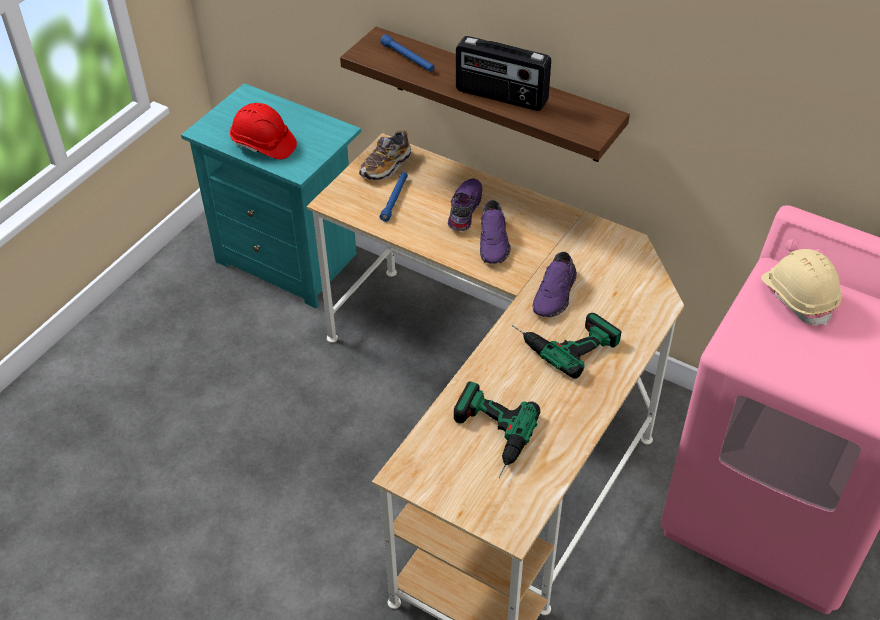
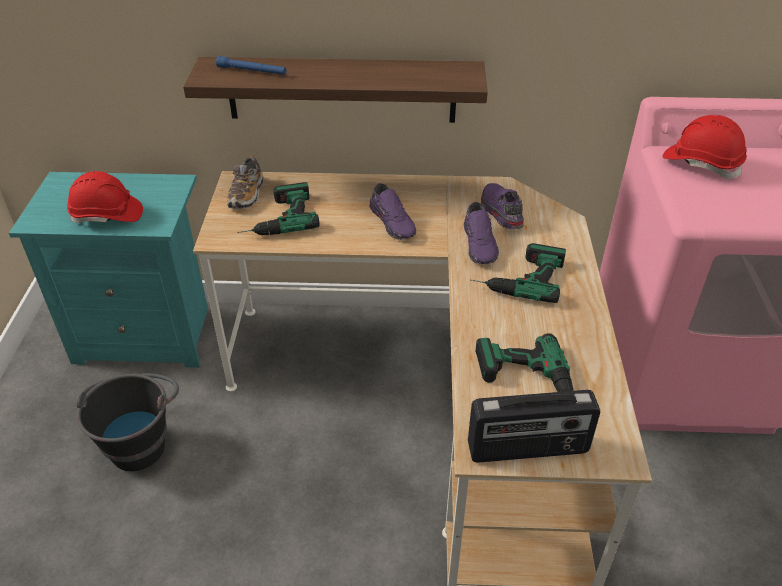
camera: 30 degrees left, 5 degrees down
(233, 353) = (140, 439): none -> black bucket
(394, 199) = (276, 218): blue flashlight -> power drill
(463, 209) = (345, 206): purple shoe -> purple shoe (500, 212)
(501, 96) = (365, 77): radio -> radio (528, 449)
(798, 297) = (701, 163): beige hard hat -> red hard hat

